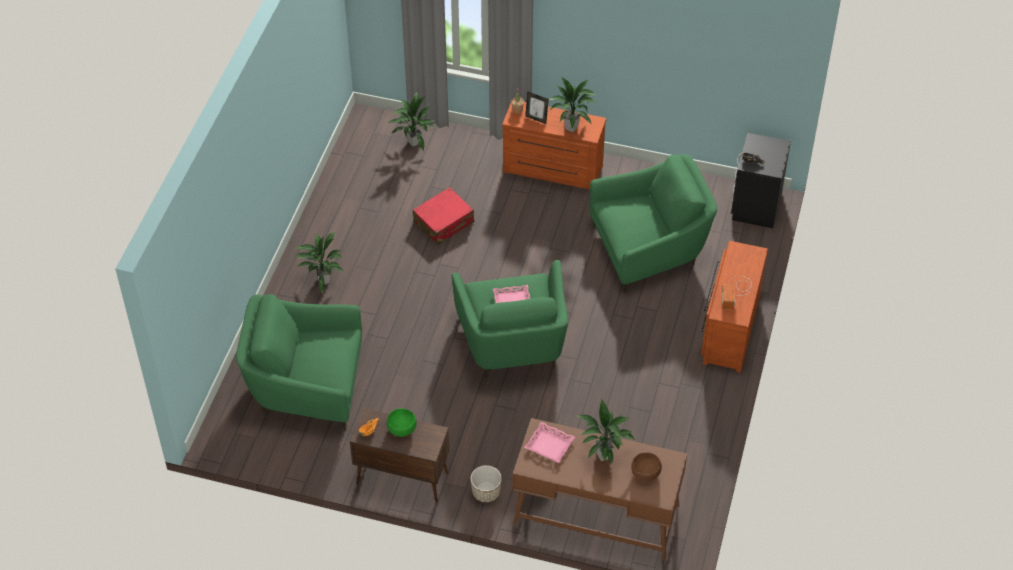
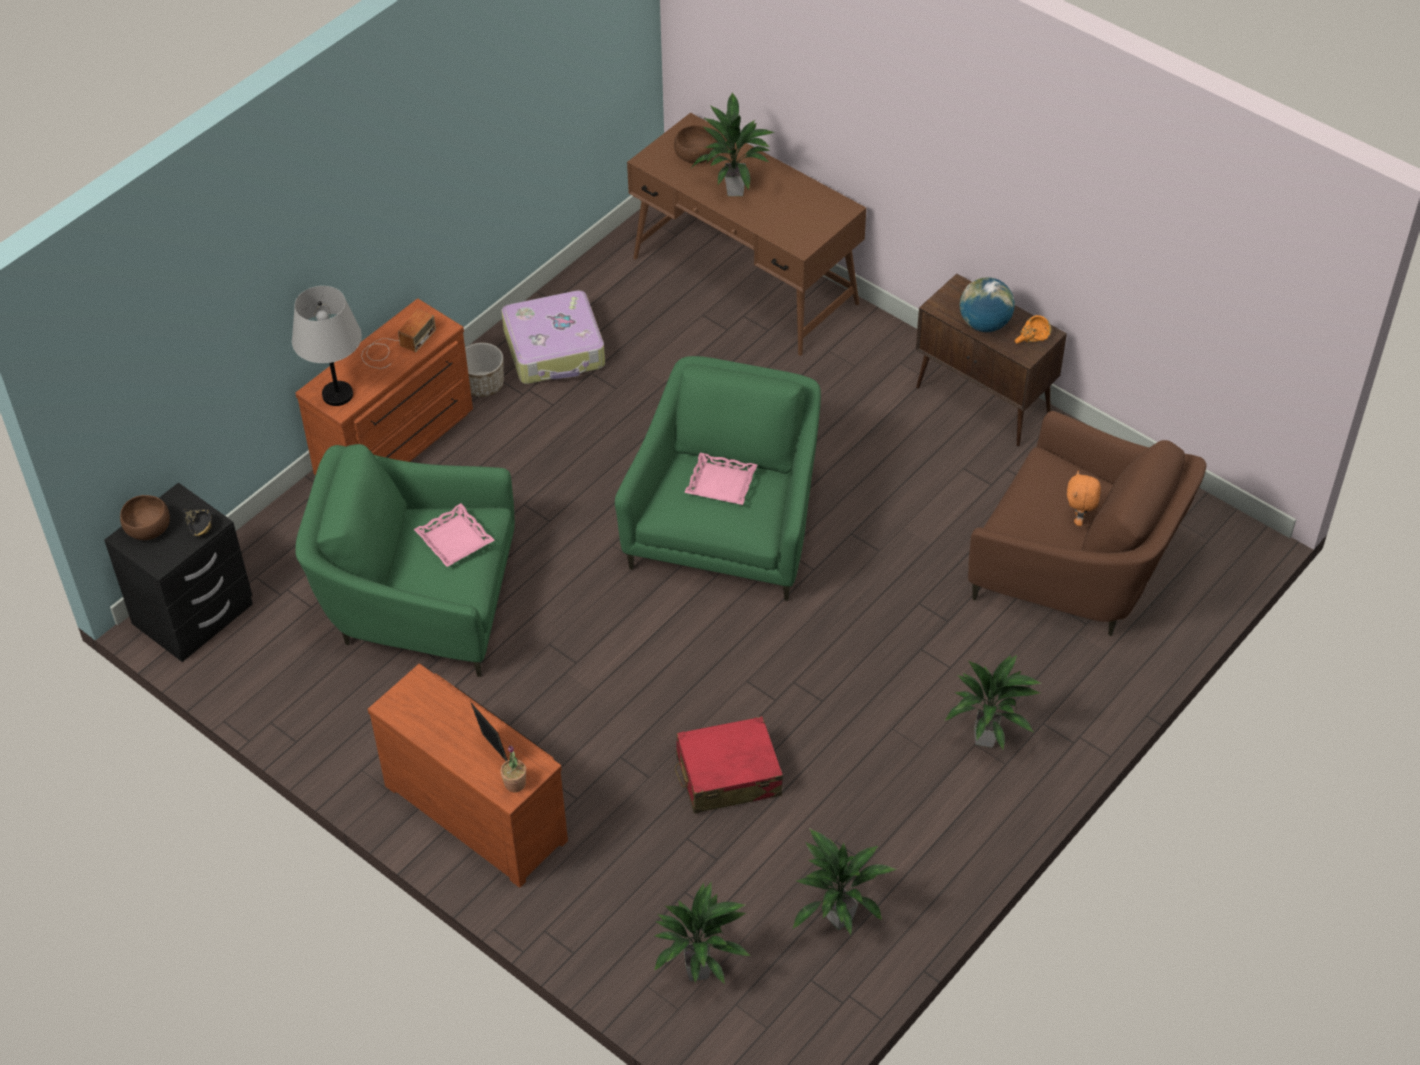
camera: 155 degrees left, 0 degrees up
(305, 351) = (1079, 519): none -> orange plush toy
(306, 386) = (1076, 571): green armchair -> brown armchair
(402, 429) = (984, 324): green bowl -> globe
(486, 492) = (875, 349): planter -> planter (483, 385)
(549, 445) = (799, 222): pink tray -> pink tray (455, 539)
(572, 128) = (443, 707): potted plant -> potted plant (839, 917)
(682, 419) = (555, 349): none -> suitcase
(743, 254) = (338, 394): none -> grey table lamp
(773, 152) = (149, 529): none -> brown bowl

